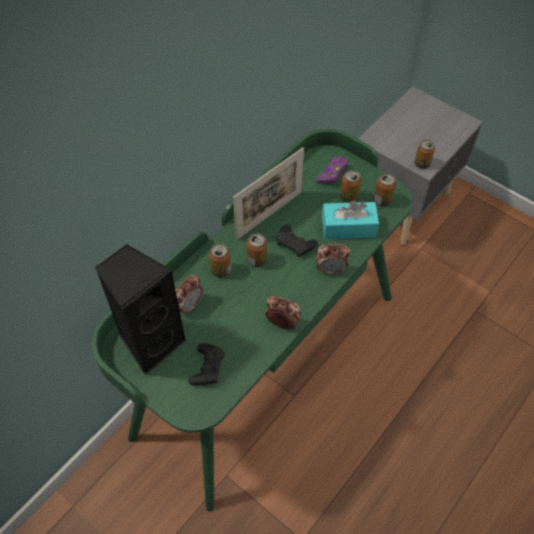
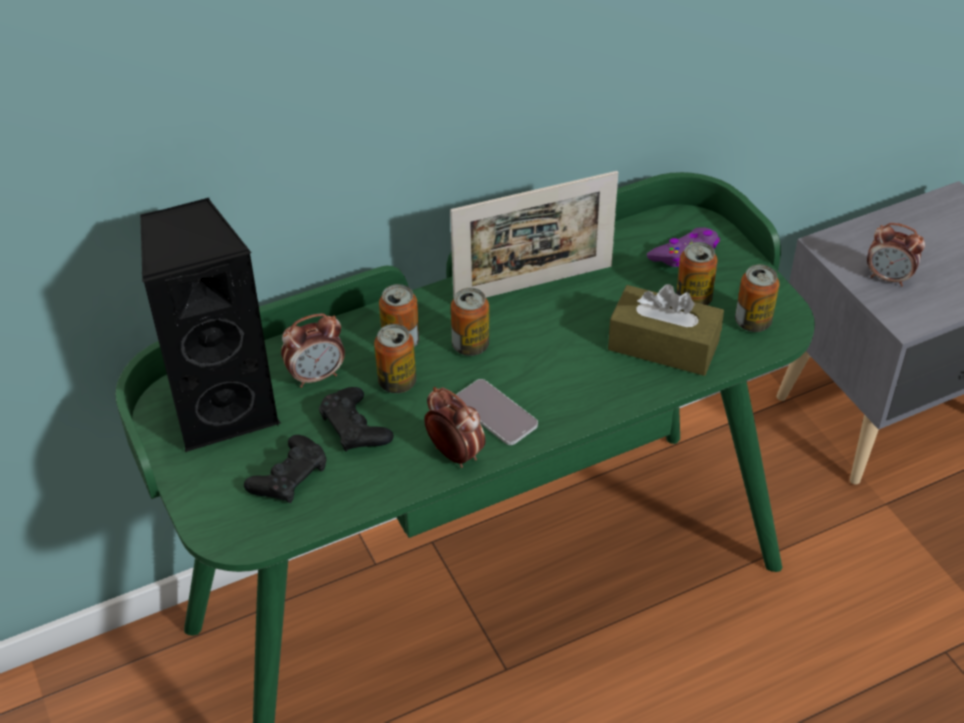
camera: 25 degrees right, 10 degrees down
(289, 293) = (495, 413): none -> phone
(295, 244) = (552, 341): black game controller -> black game controller (355, 427)
(331, 270) = (590, 401): alarm clock -> alarm clock (888, 278)
(348, 227) = (663, 345): turquoise tissue box -> brown tissue box
(422, 164) = (903, 313): can -> can (397, 382)

